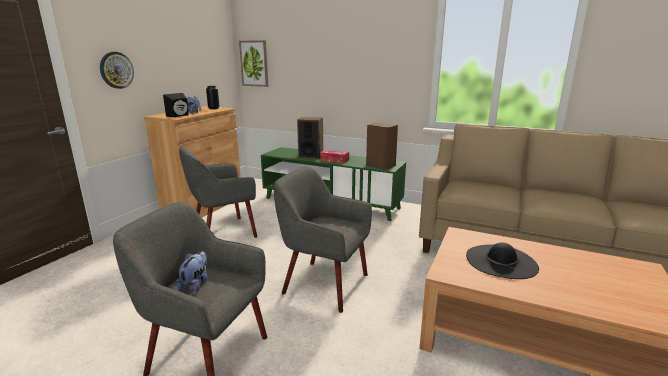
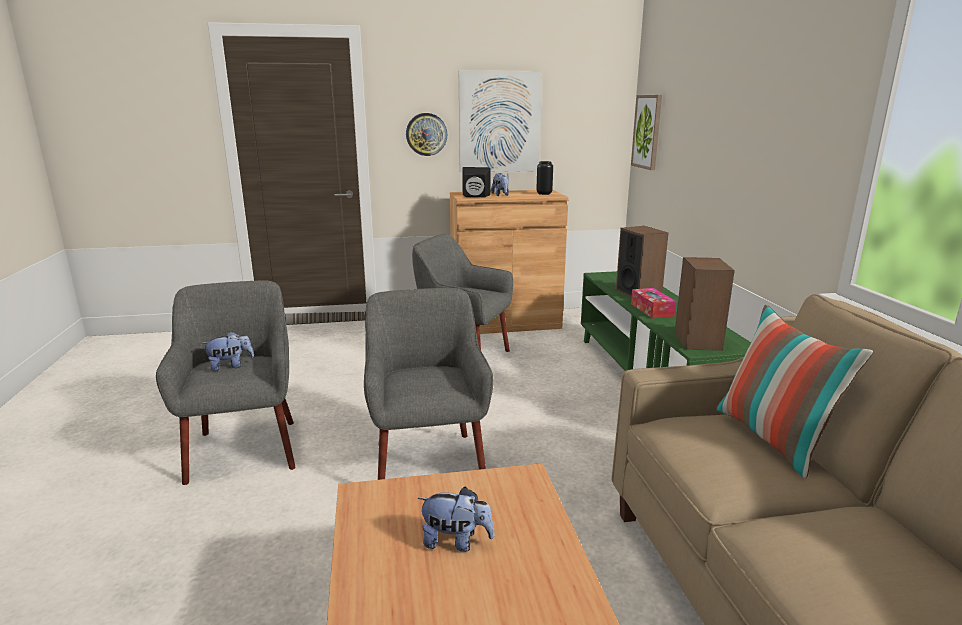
camera: 55 degrees right, 0 degrees up
(165, 59) = (499, 122): none -> picture
(479, 183) = (773, 439): none -> pillow
(501, 261) = (456, 541): black hat -> plush toy

